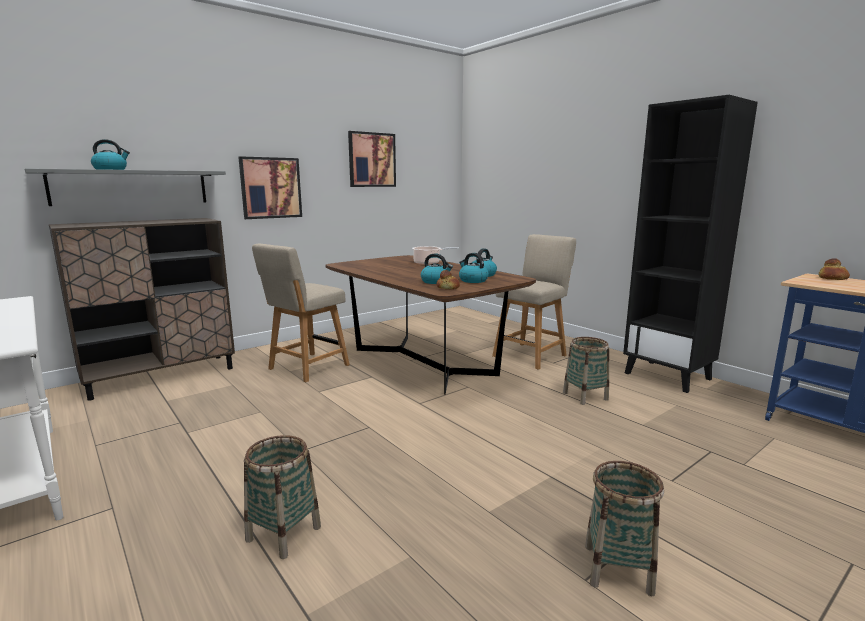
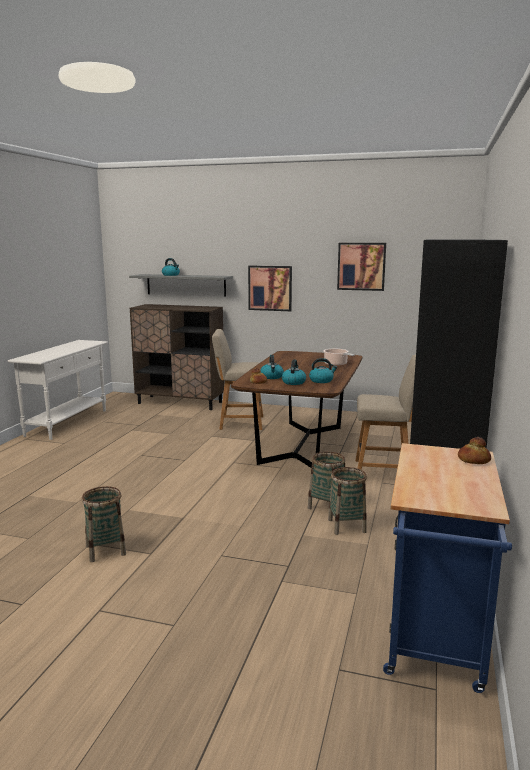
camera: 55 degrees right, 0 degrees up
(284, 533) = (72, 475): basket -> basket (347, 526)

